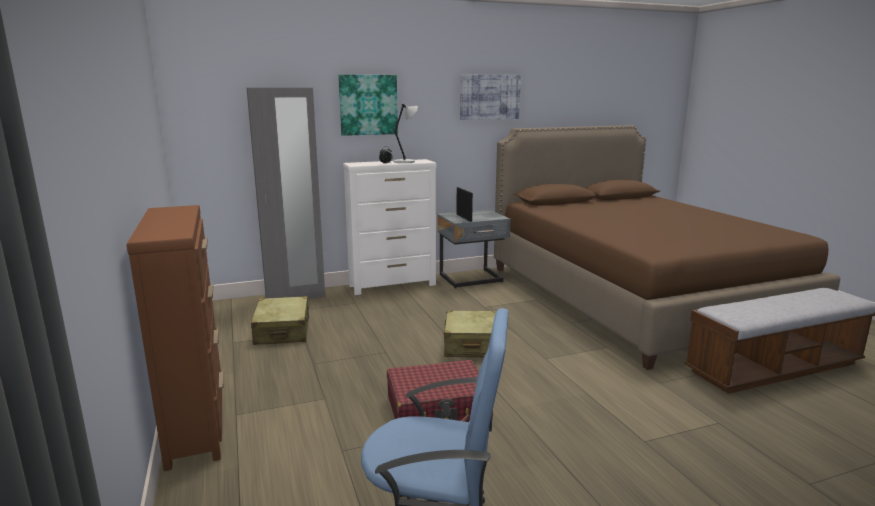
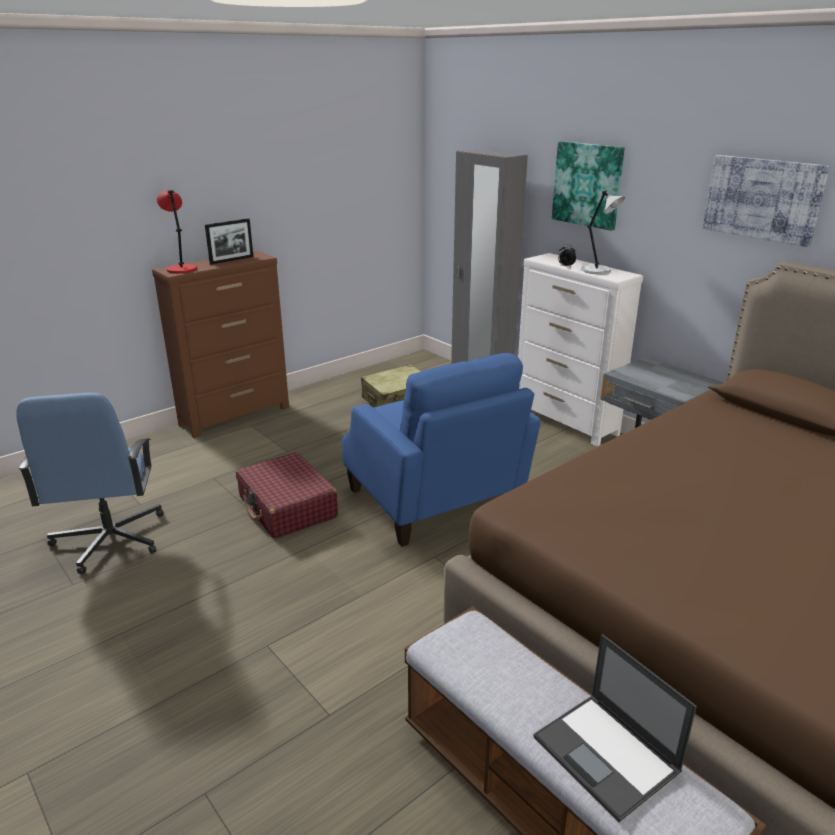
camera: 70 degrees right, 10 degrees up
(165, 232) = (181, 269): none -> red table lamp
(464, 218) = (642, 374): picture frame -> picture frame (232, 260)
(471, 345) = (435, 501): beige suitcase -> blue armchair
(808, 299) = (607, 755): none -> laptop

